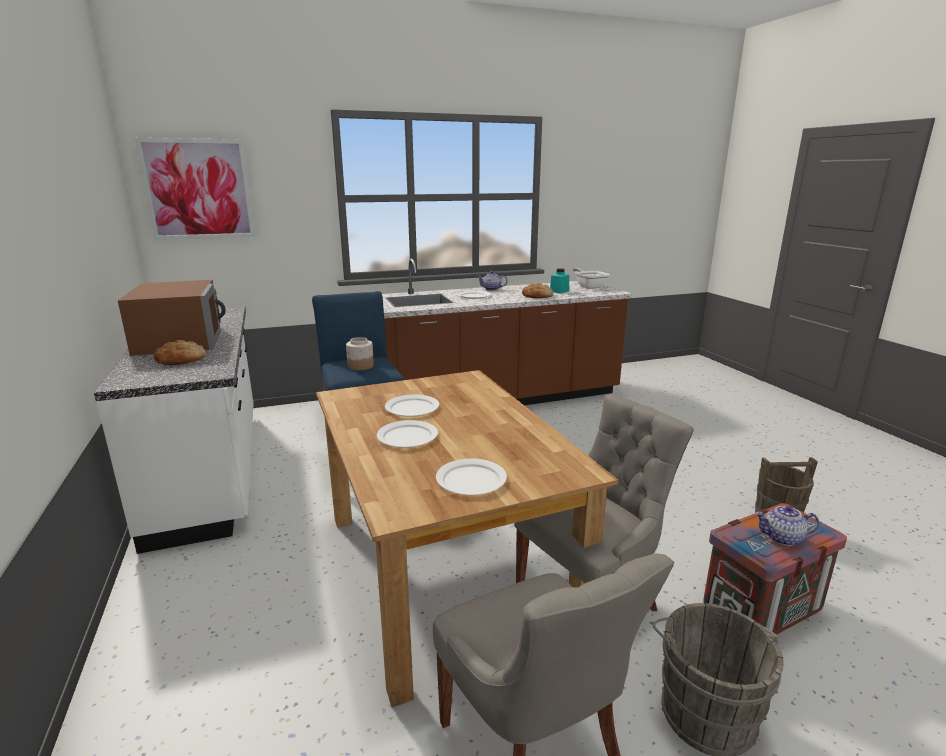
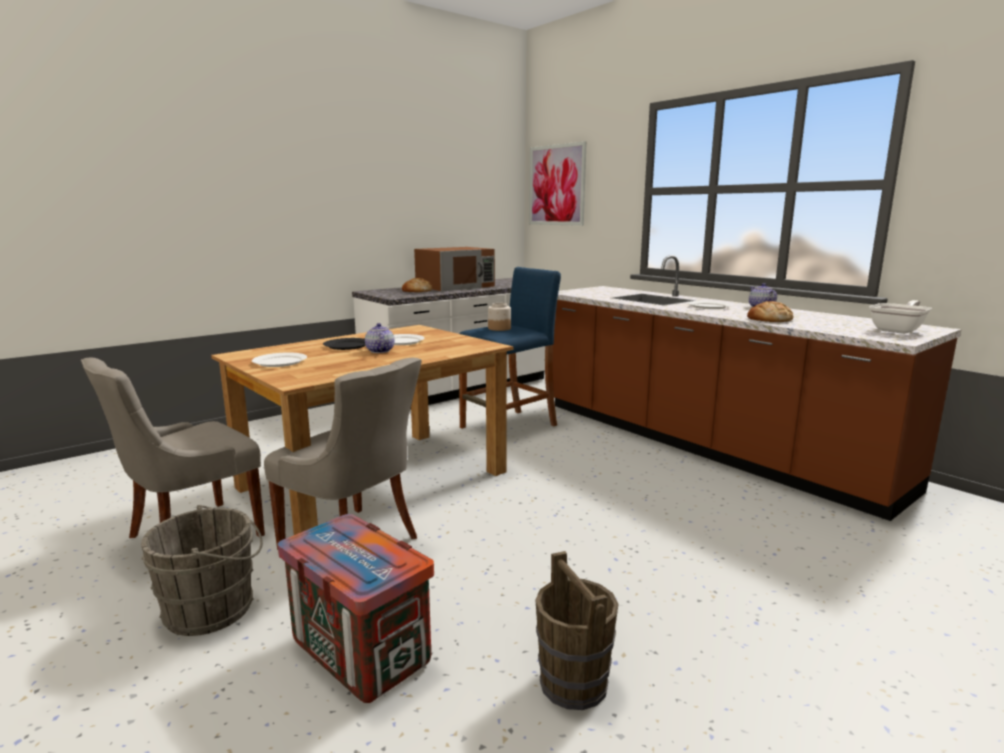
camera: 70 degrees right, 5 degrees down
(407, 437) = (347, 345): white plate -> black plate
(559, 291) = (823, 323): turquoise jar -> none
(783, 538) = (339, 550): teapot -> teapot (379, 351)

